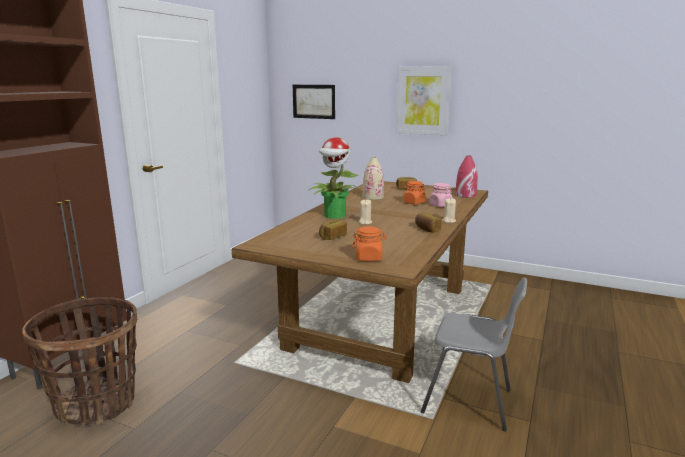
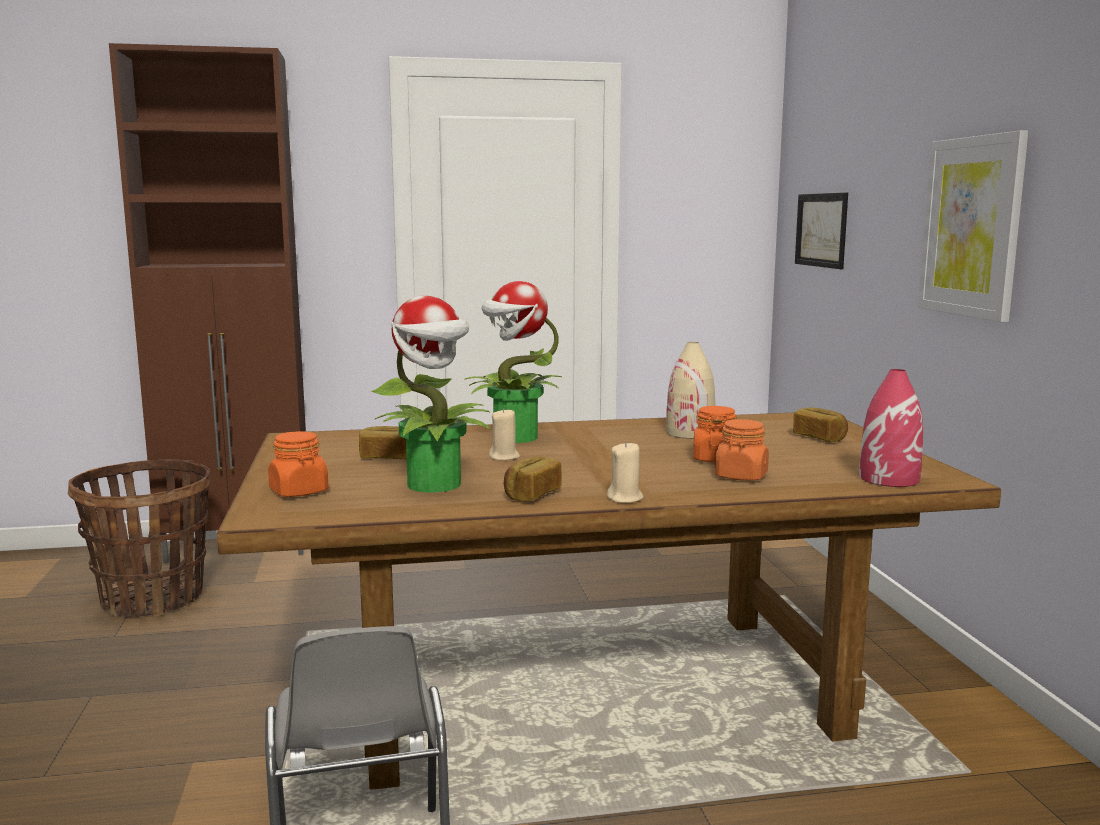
camera: 55 degrees right, 5 degrees down
(392, 238) = (436, 485): none -> potted plant
(440, 205) = (741, 476): pink jar -> orange jar

